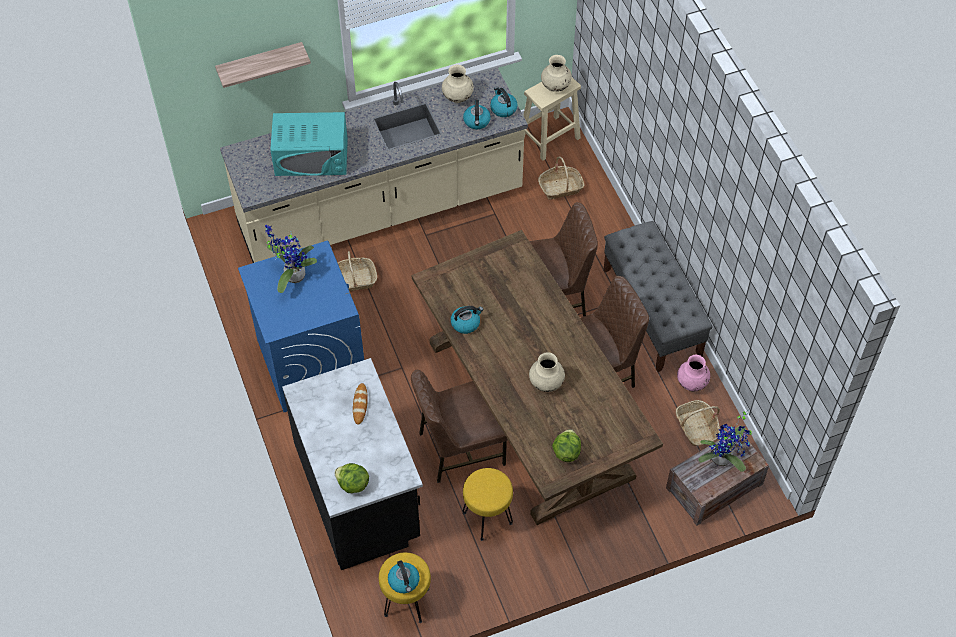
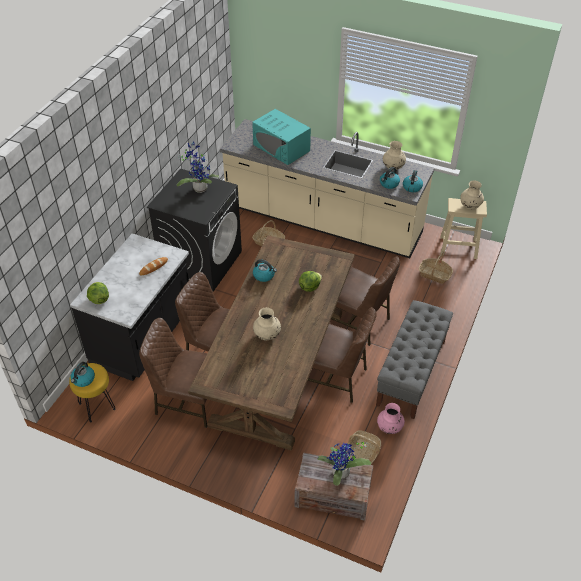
camera: 45 degrees right, 10 degrees down
(260, 65) = (284, 75): shelf -> none
(310, 361) = (201, 262): blue washing machine -> black washing machine
(486, 518) = (187, 401): yellow stool -> brown chair
(566, 452) = (231, 377): lettuce -> lettuce (309, 287)

